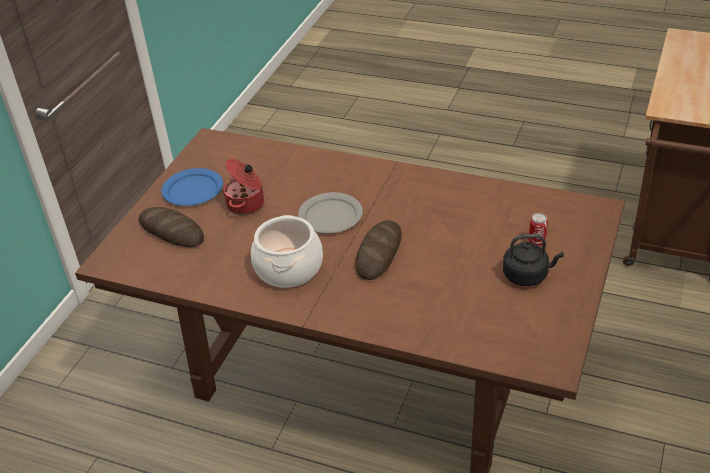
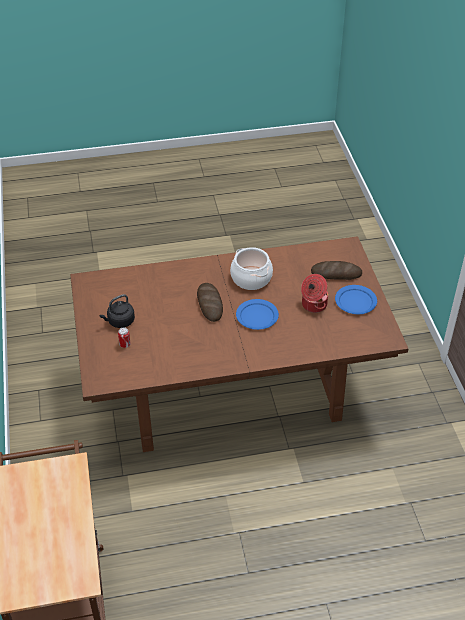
camera: 145 degrees right, 5 degrees up
(330, 216) = (257, 316): grey plate -> blue plate

